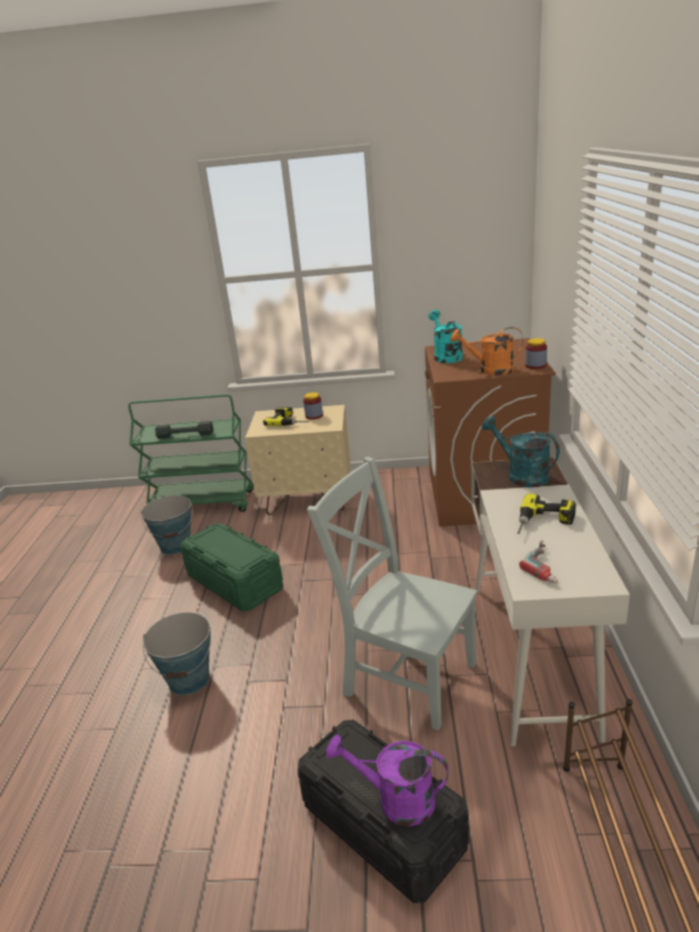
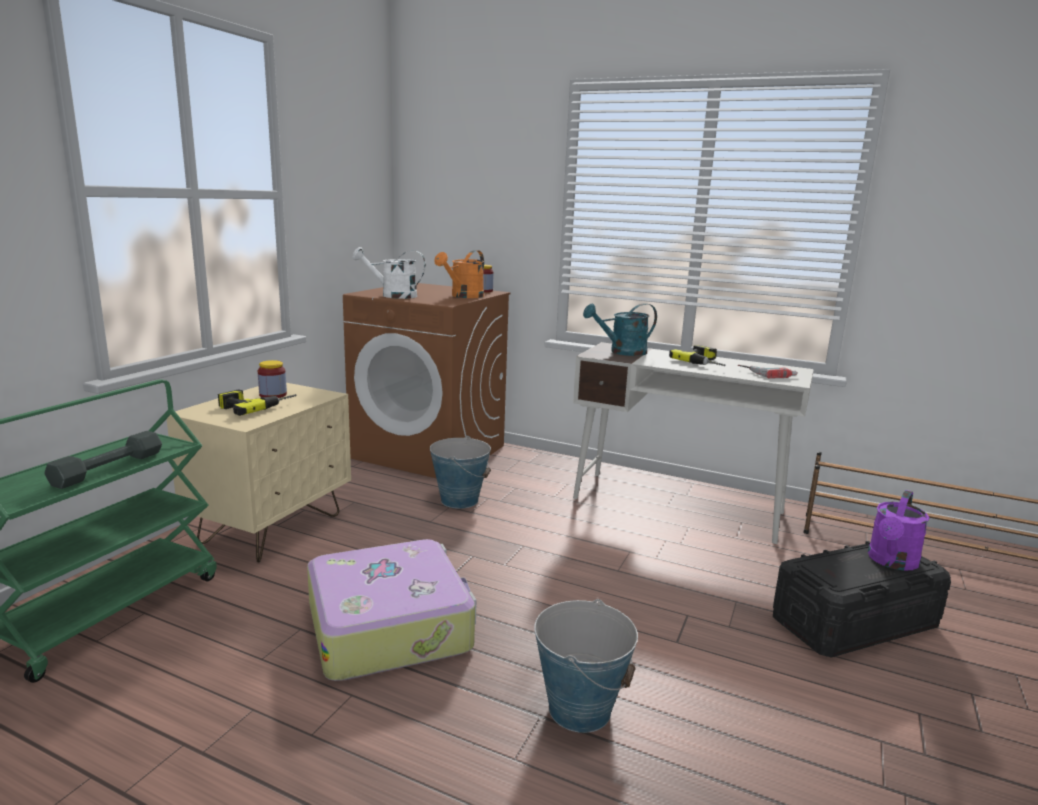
camera: 70 degrees left, 10 degrees down
(176, 546) = (202, 663): bucket -> bucket (459, 500)
(234, 582) = (390, 625): green storage box -> suitcase
(405, 676) = (669, 561): grey chair -> none
(445, 356) = (392, 295): turquoise watering can -> white watering can

